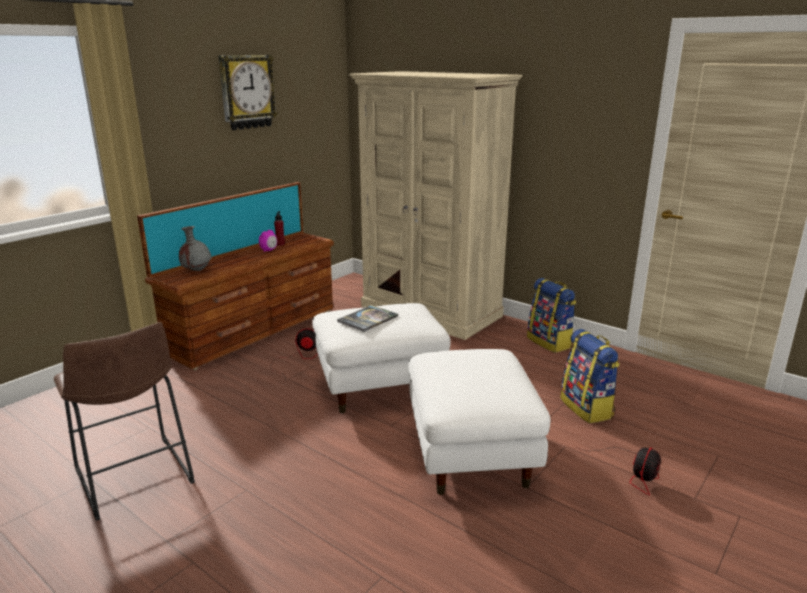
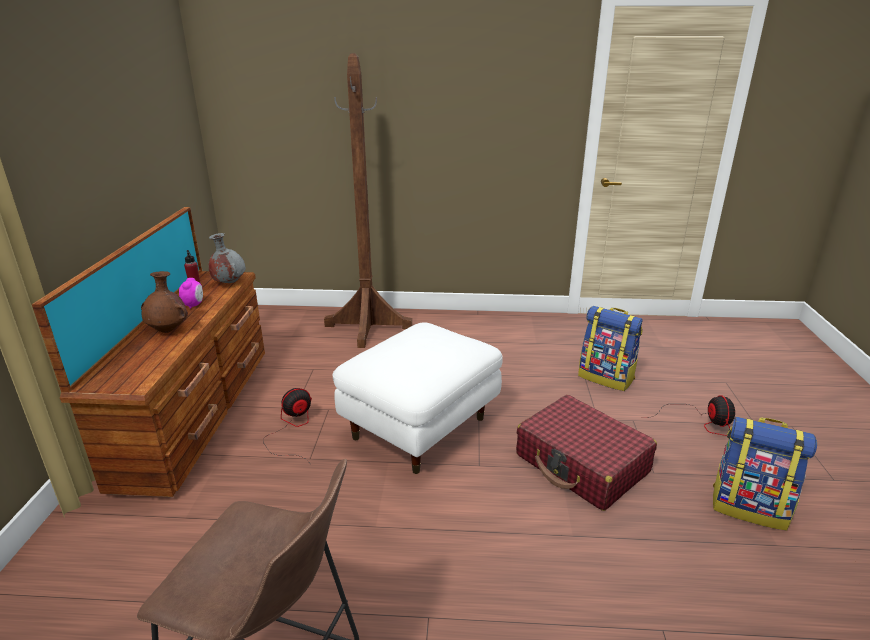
camera: 35 degrees left, 5 degrees up
(196, 270) = (132, 360): grey vase -> grey vase (229, 283)
(236, 260) = (169, 330): none -> brown vase
(247, 92) = (101, 88): wall clock -> none
(367, 319) = (411, 357): book -> none
(430, 311) = (368, 326): beige wardrobe -> brown clothes rack
(471, 456) = (582, 464): white ottoman -> red suitcase
(550, 342) = (508, 325): backpack -> backpack (749, 507)

